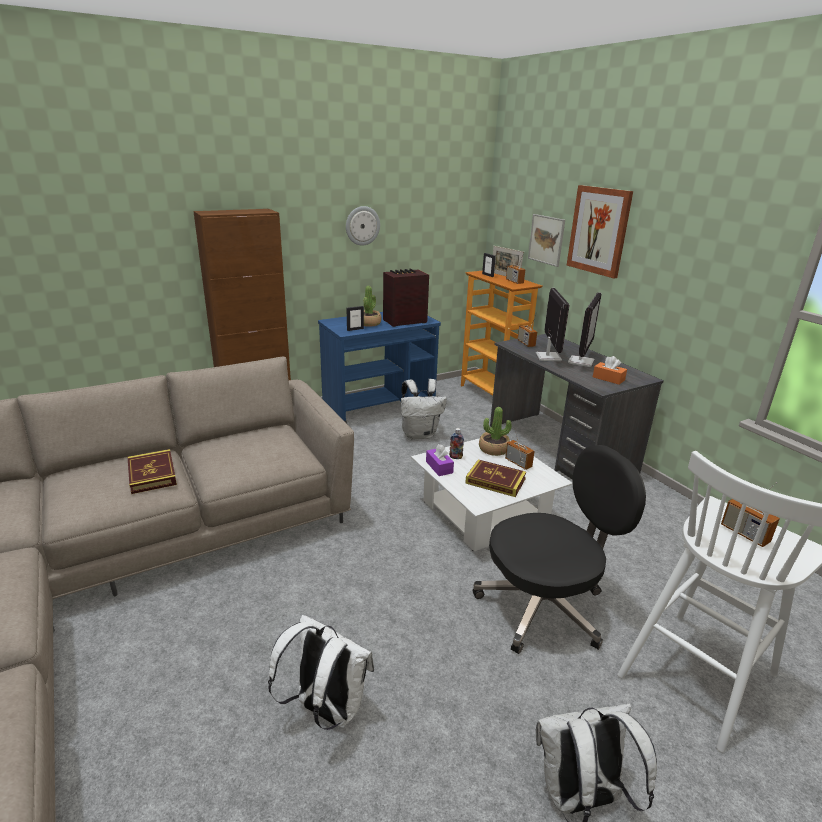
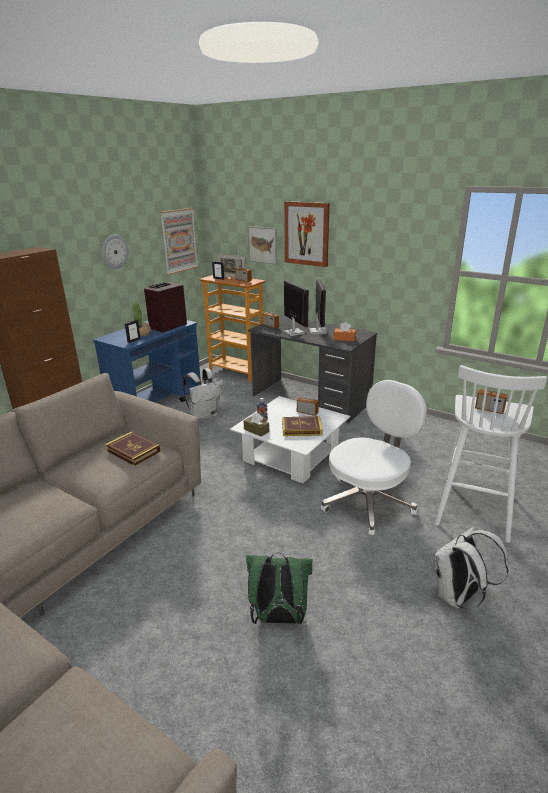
camera: 25 degrees left, 0 degrees up
(152, 474) = (43, 499): book -> book (133, 451)
(325, 709) = (279, 618): white backpack -> green backpack
(439, 467) = (256, 430): purple tissue box -> brown tissue box
(450, 223) = (179, 241): none -> picture
(493, 449) = (284, 408): potted plant -> none
(544, 606) = (369, 502): black office chair -> white office chair

